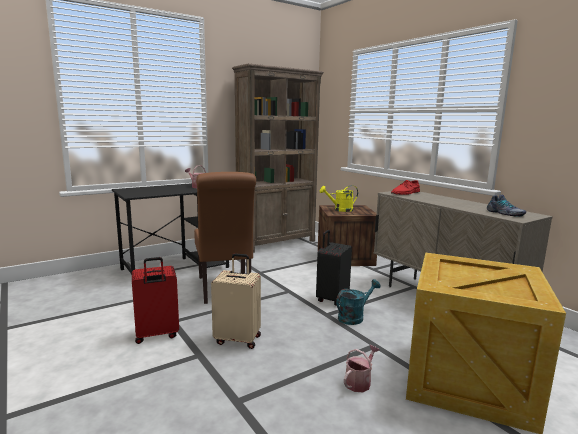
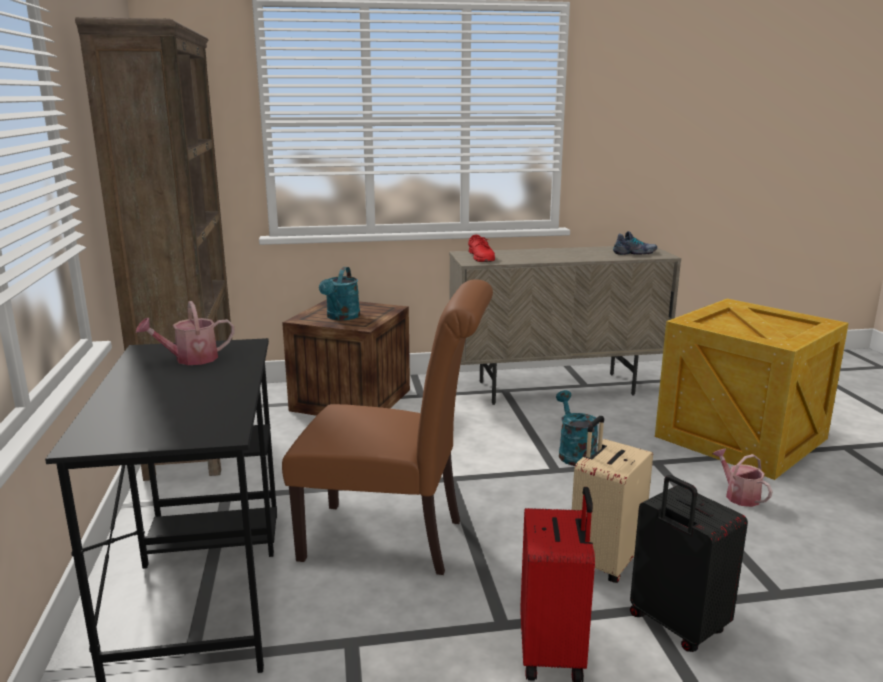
camera: 65 degrees left, 5 degrees up
(332, 299) = (506, 453): black suitcase -> black suitcase (675, 625)
(340, 210) = (341, 317): yellow watering can -> turquoise watering can

